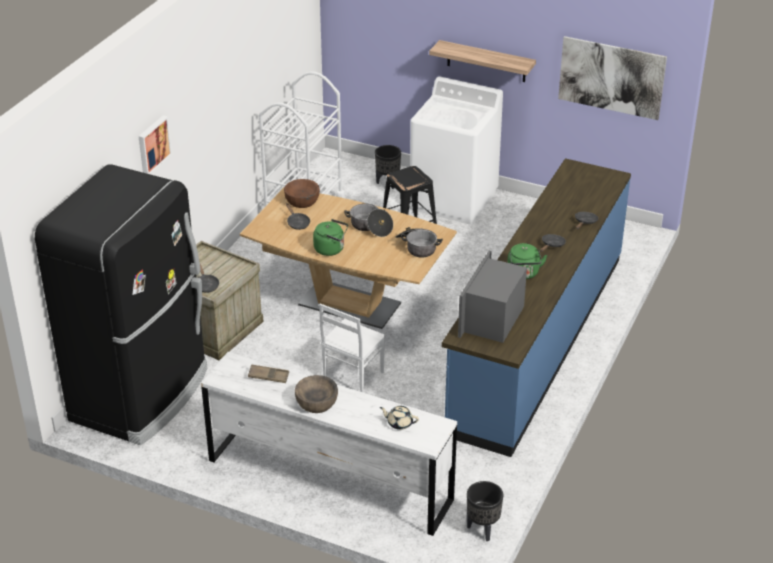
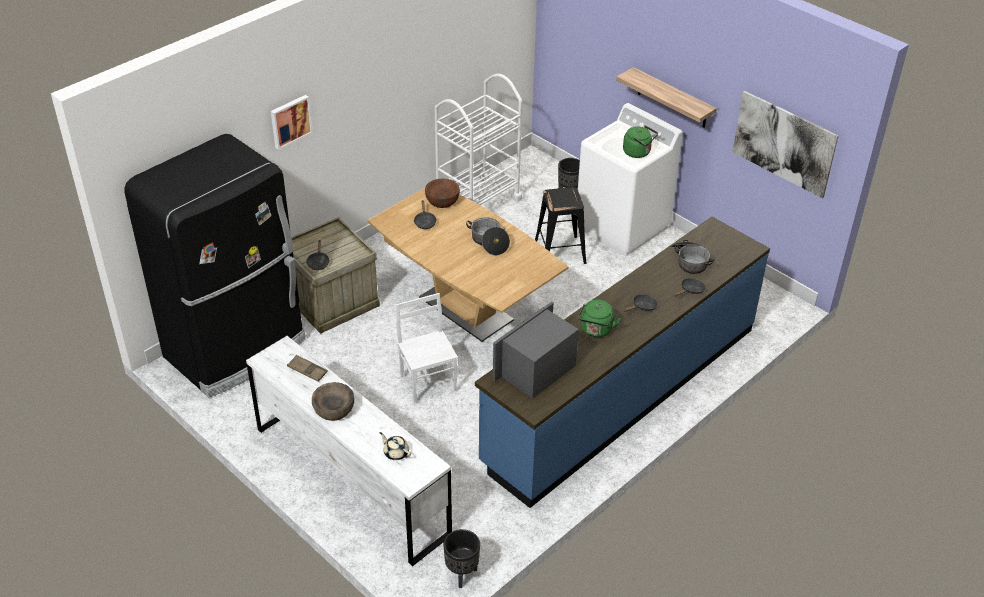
camera: 20 degrees right, 5 degrees up
(331, 249) = (439, 256): green kettle -> green kettle (638, 152)
(352, 376) = (428, 382): white chair -> white chair turned 105 degrees clockwise
(417, 247) = (520, 274): cooking pot -> cooking pot (689, 261)

